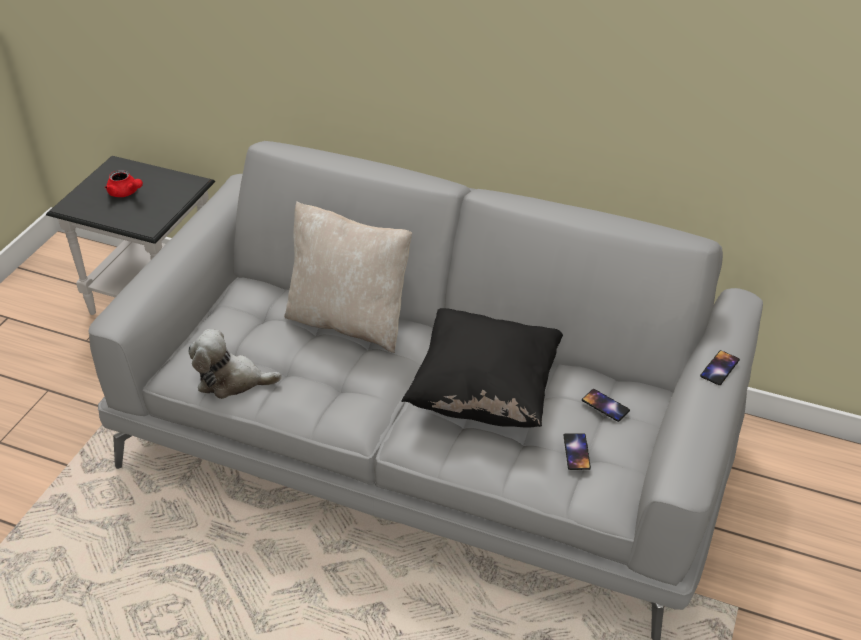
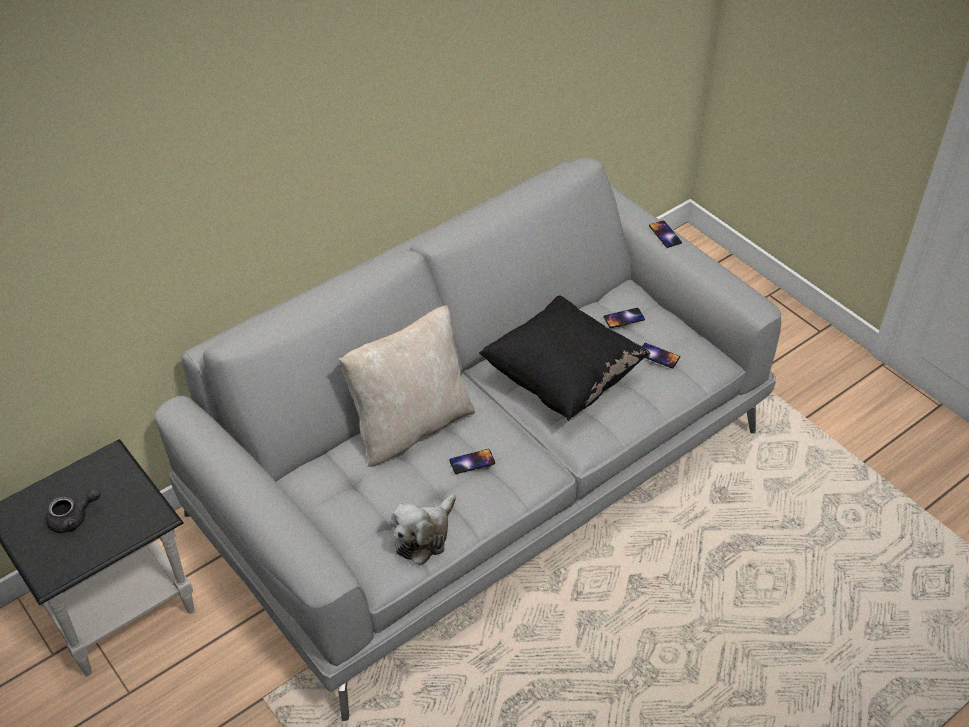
camera: 60 degrees left, 5 degrees up
(125, 193) = (73, 519): red teapot -> grey teapot
(332, 374) = (472, 461): none -> phone

